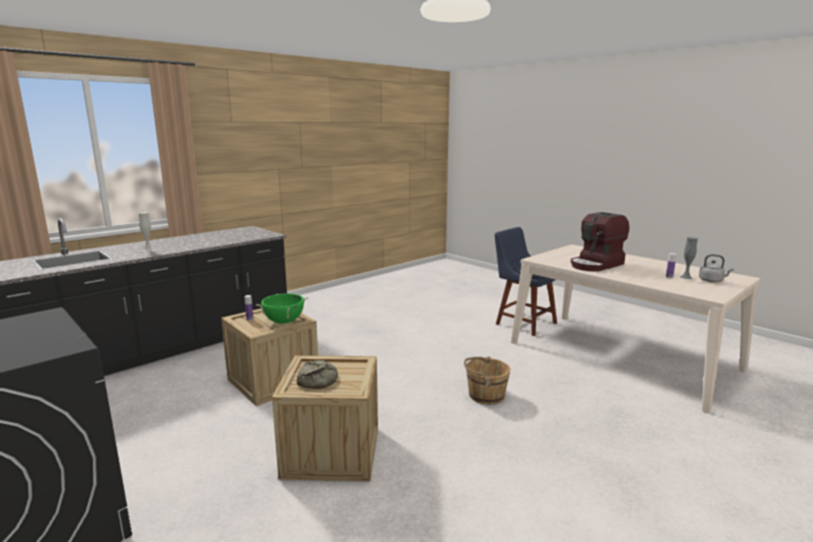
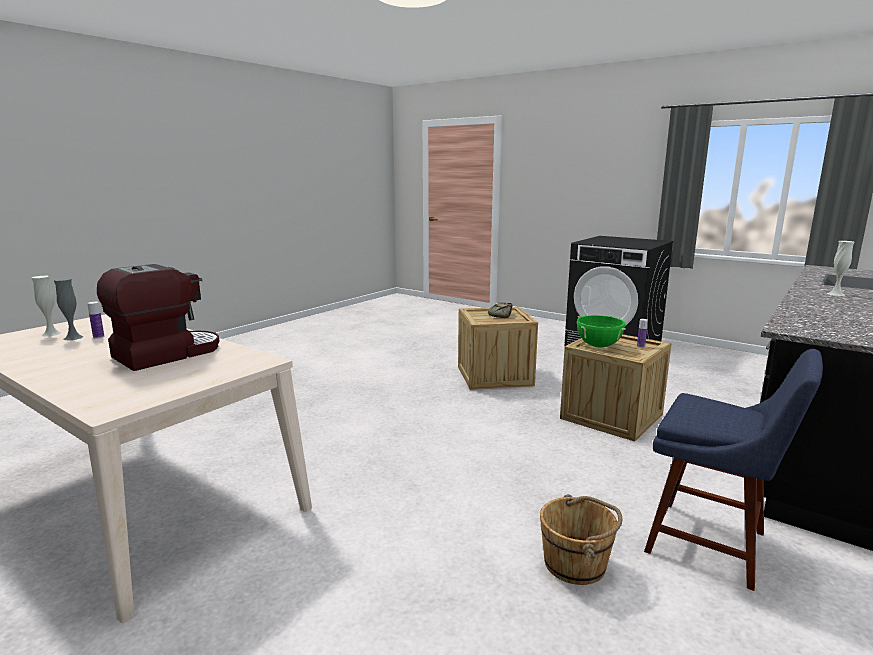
camera: 170 degrees right, 0 degrees up
(485, 395) = (373, 421): brown bucket -> brown bucket (576, 564)
(523, 323) = (252, 580): blue chair -> blue chair (713, 544)
(712, 281) = (51, 334): grey kettle -> white vase

